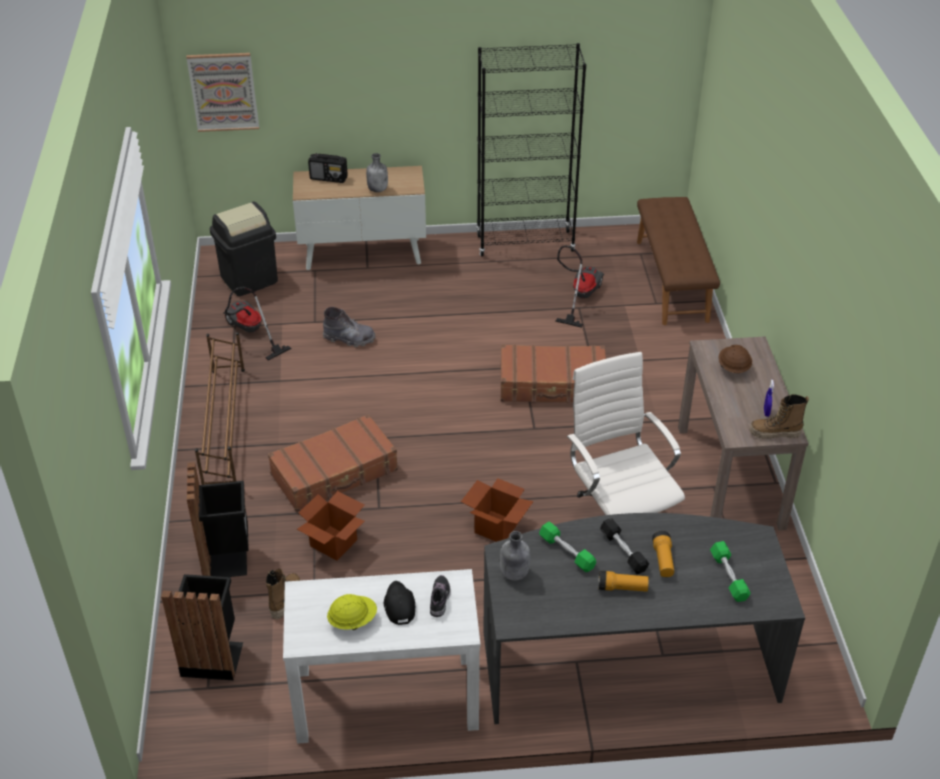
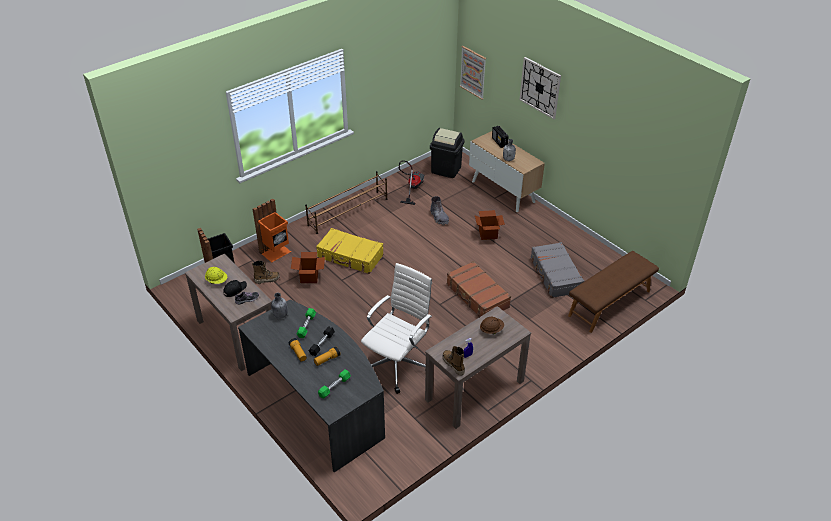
camera: 55 degrees right, 0 degrees up
(228, 558) = (276, 252): black trash can -> orange trash can
(335, 473) = (350, 257): brown suitcase -> yellow suitcase
(385, 47) = (540, 87): none -> wall clock
(385, 699) = (237, 335): white console table -> brown console table
(496, 527) = (362, 322): cardboard box -> cardboard box (488, 234)
(525, 243) = (575, 238): black bookcase -> none
(579, 296) = (555, 275): vacuum cleaner -> grey suitcase

